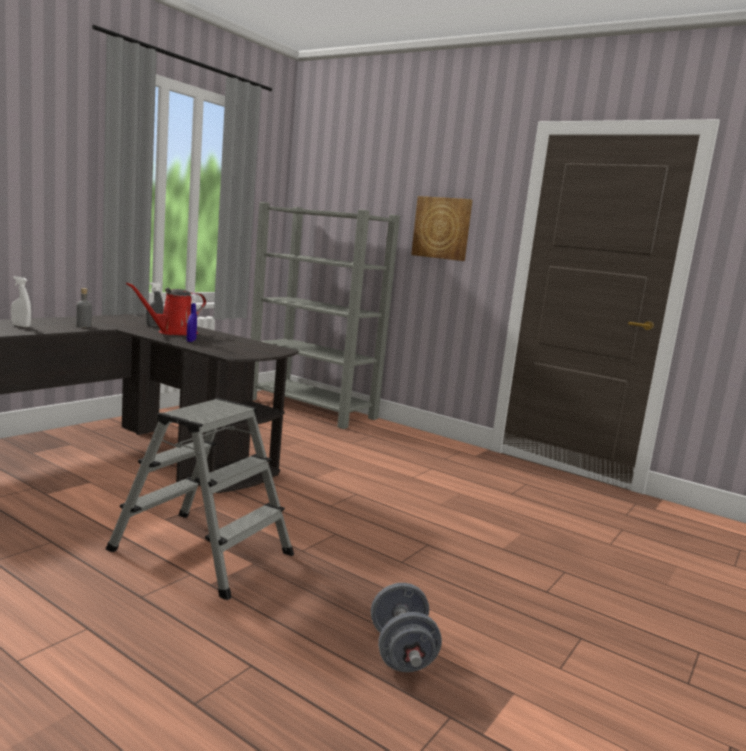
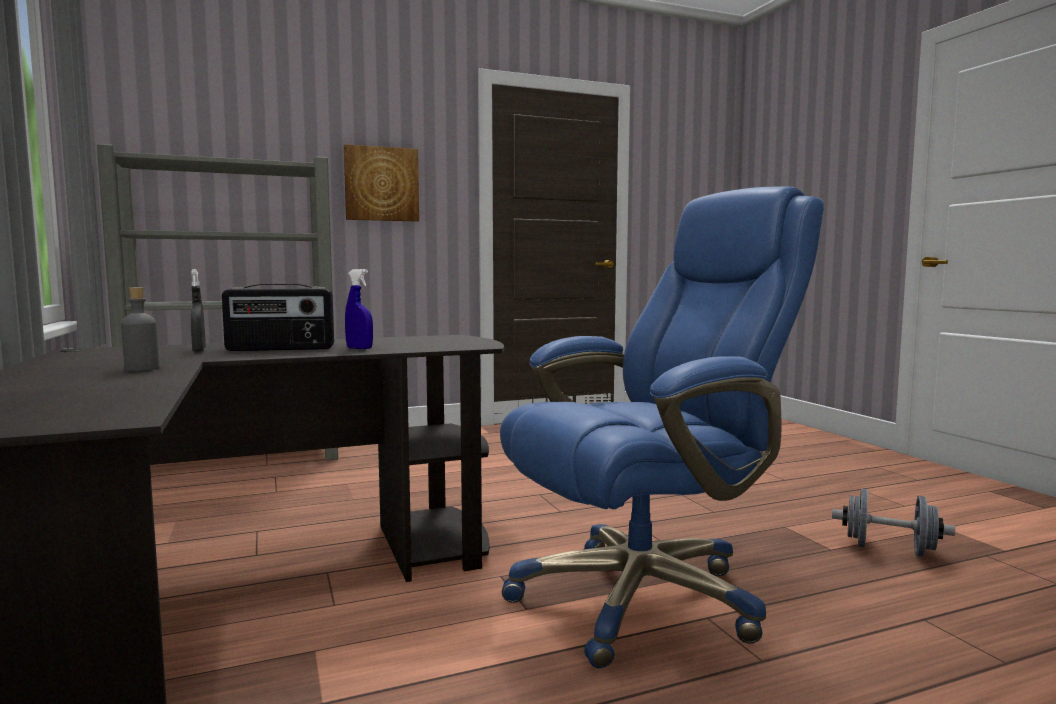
camera: 55 degrees left, 5 degrees down
(21, 326) = (66, 390): white spray bottle -> none
(174, 333) = (280, 349): red watering can -> radio
(201, 552) = (647, 601): grey step ladder -> blue office chair

